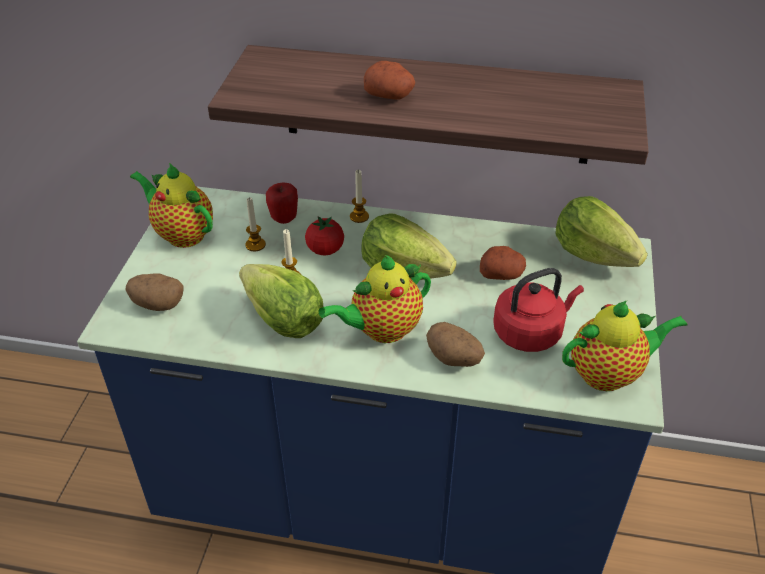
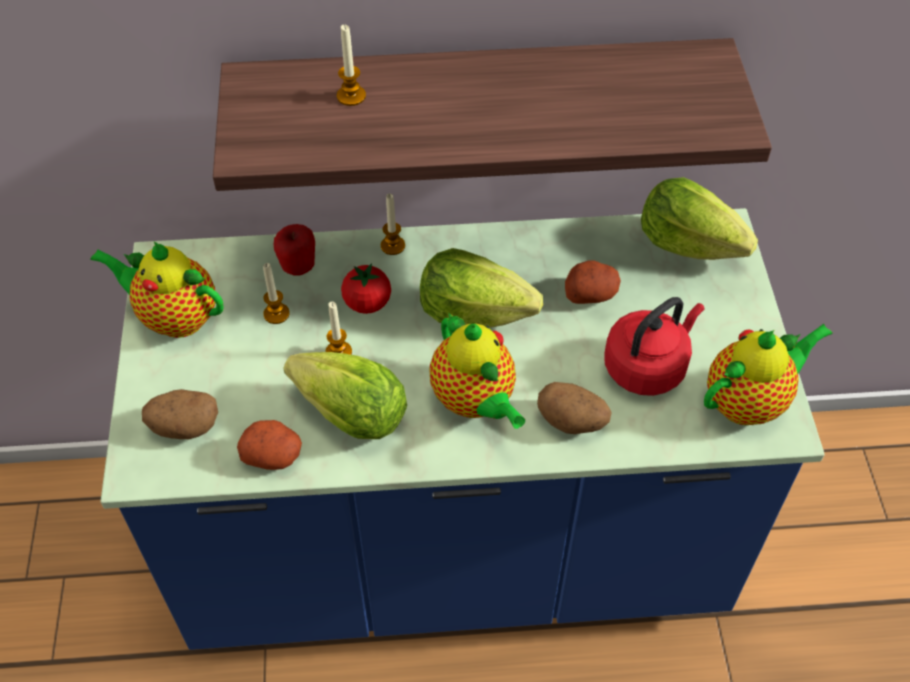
camera: 15 degrees left, 10 degrees up
(330, 75) = (351, 96): none -> candle
(382, 330) = (475, 402): teapot -> teapot turned 75 degrees counterclockwise
(390, 95) = (440, 117): potato -> potato (273, 455)

